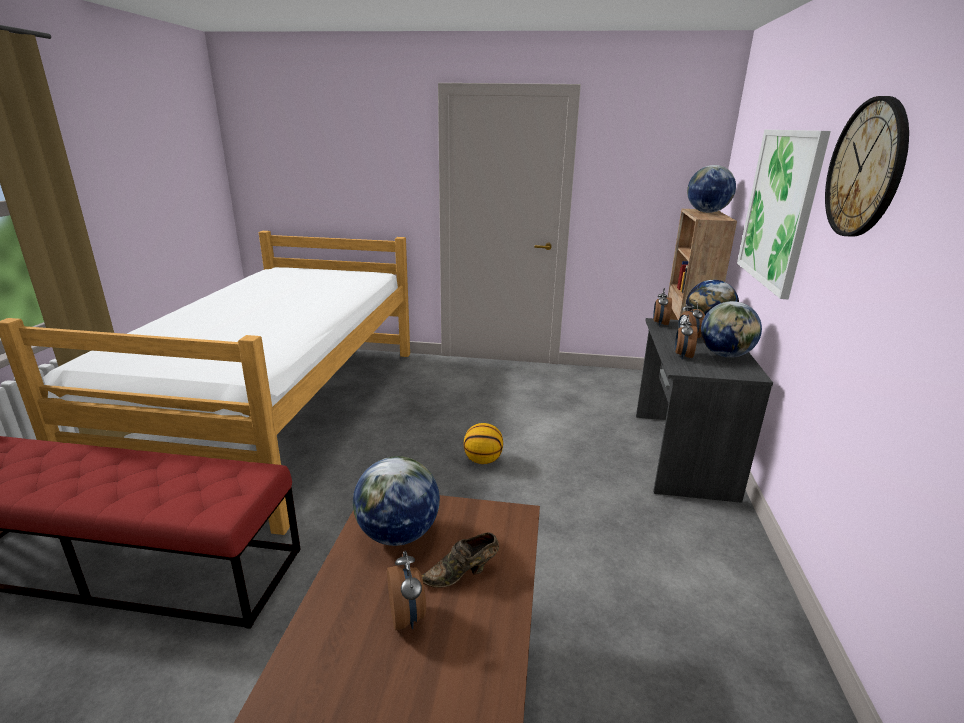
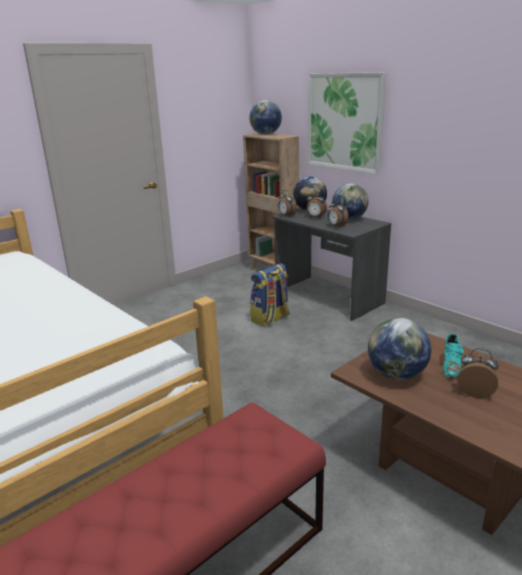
camera: 50 degrees left, 0 degrees up
(462, 574) = (451, 366): brown shoe -> turquoise shoe
(483, 460) = (249, 359): basketball -> none
(574, 438) = (270, 319): none -> backpack
(866, 169) = (431, 91): wall clock -> none

